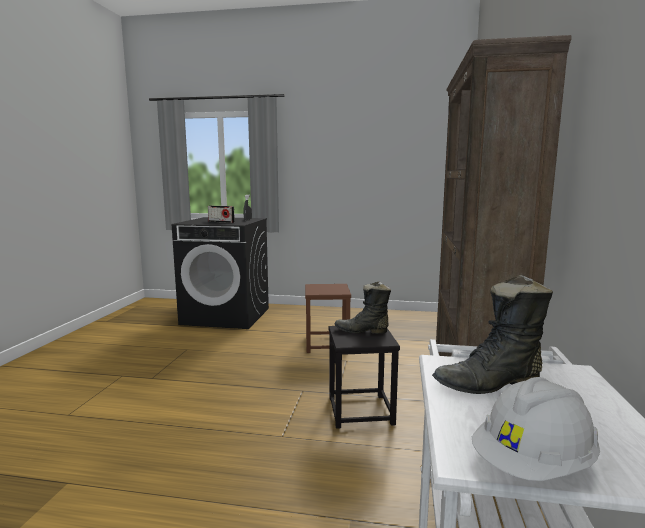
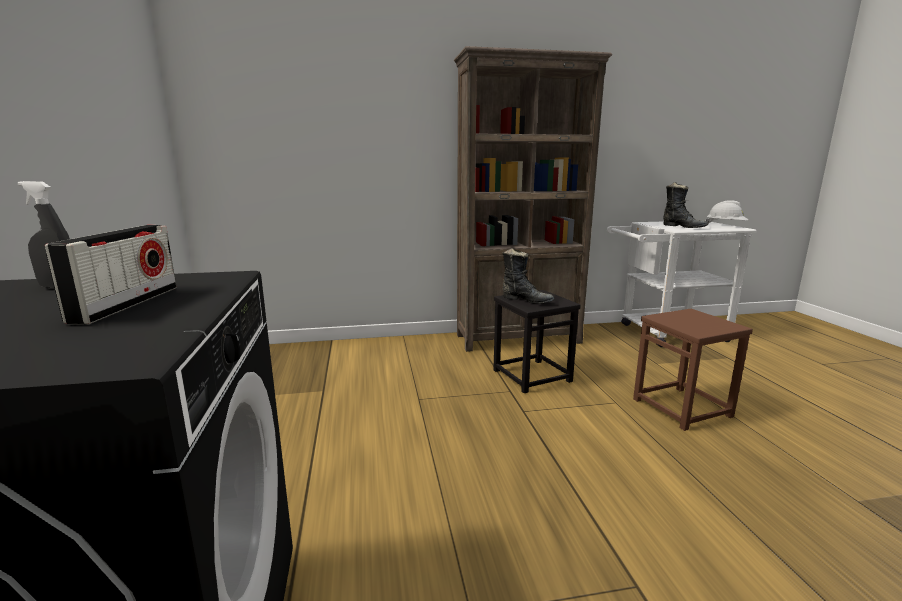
camera: 110 degrees left, 5 degrees up
(326, 344) = (365, 423): brown stool -> brown stool (682, 408)
(362, 331) = (526, 300): black boot -> black boot turned 45 degrees counterclockwise

